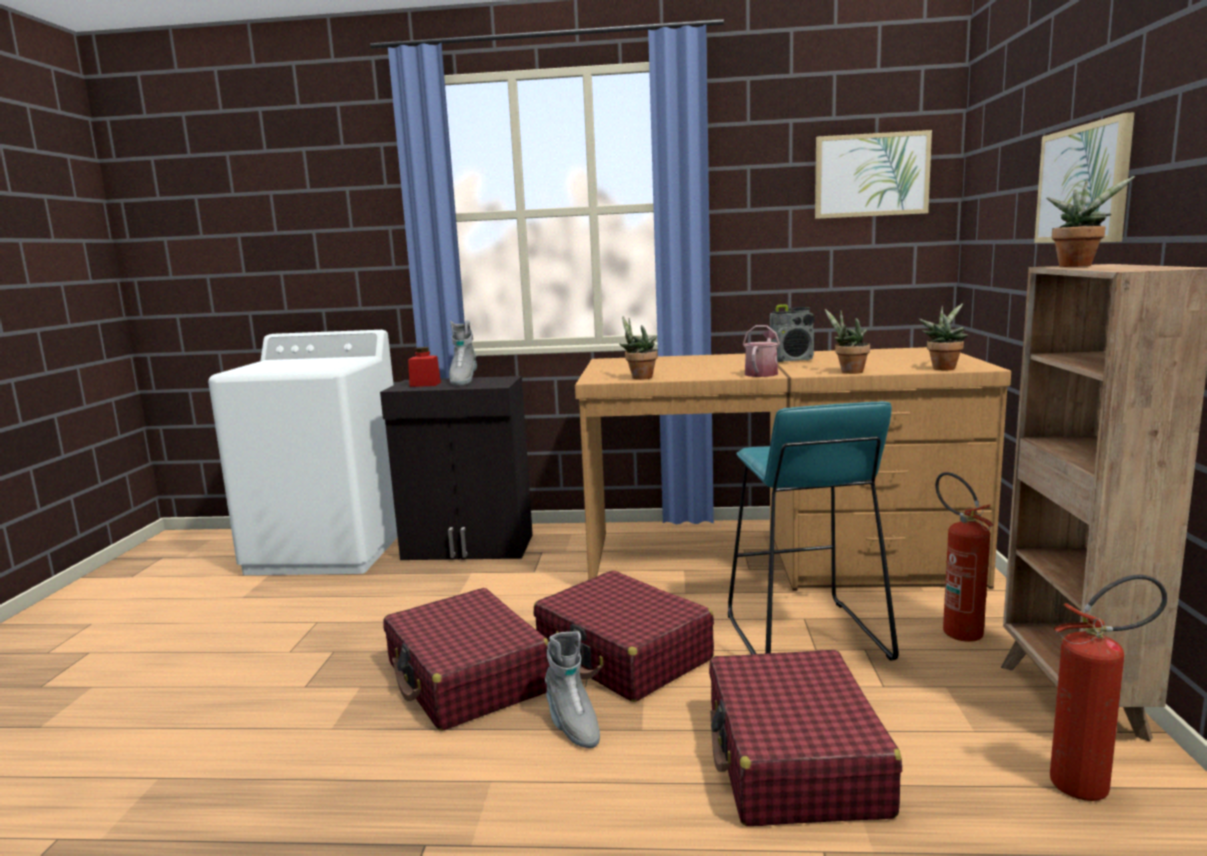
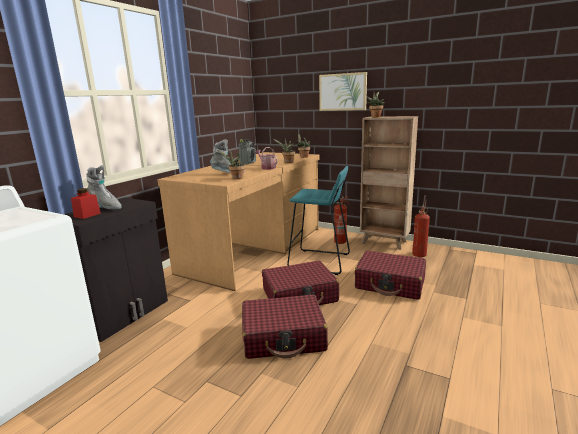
camera: 65 degrees left, 5 degrees up
(572, 724) = (343, 317): grey boot -> grey boot (228, 173)
(871, 175) = (231, 82): picture -> none

